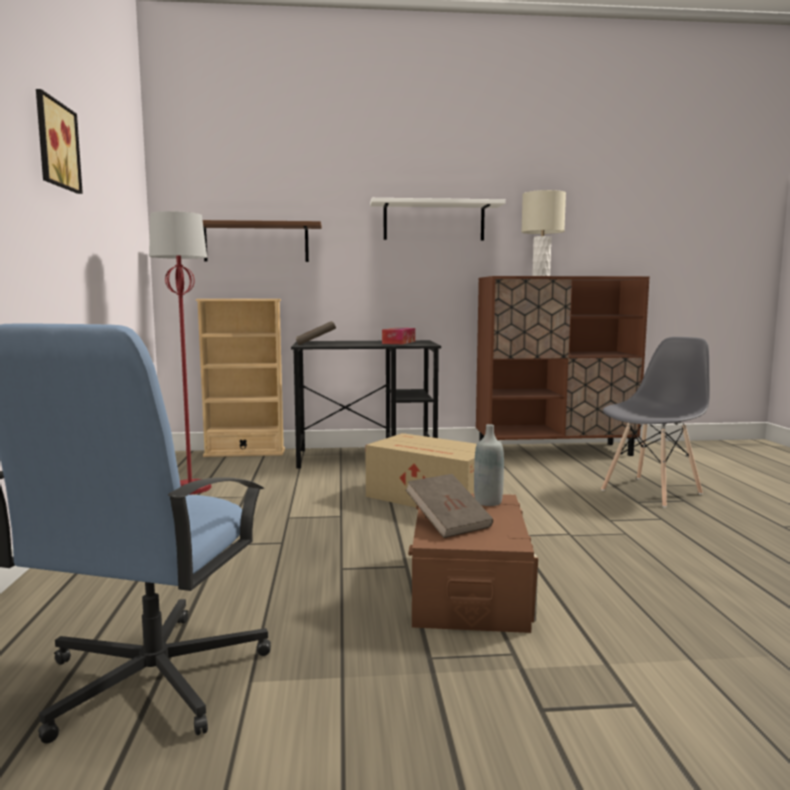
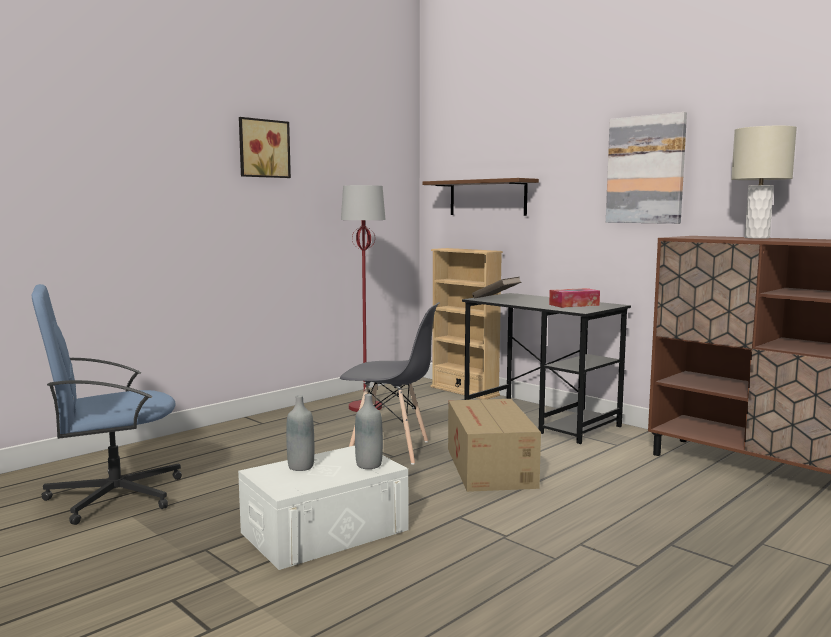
camera: 50 degrees right, 0 degrees up
(434, 221) = (645, 170): white shelf -> picture
(448, 523) = (301, 467): brown book -> grey bottle
(468, 588) = (325, 531): brown storage box -> white storage box
(651, 491) = (726, 544): grey chair -> grey chair (389, 450)

